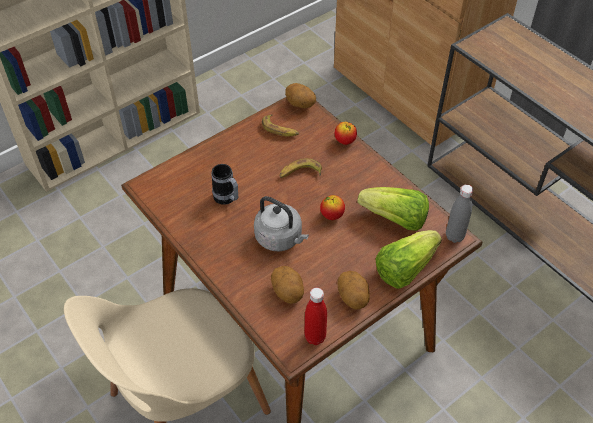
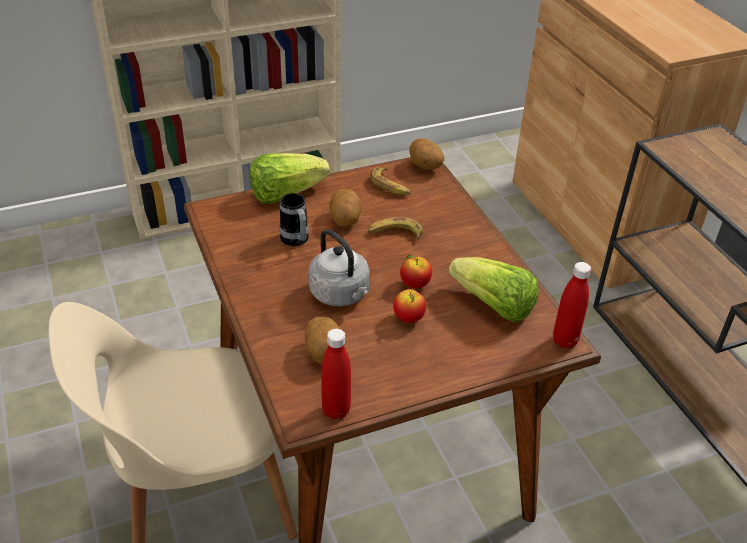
camera: 15 degrees right, 10 degrees down
(345, 141) = (464, 213): apple -> apple (408, 318)
(353, 297) = (403, 378): potato -> potato (345, 220)
(404, 268) = (484, 361): lettuce -> lettuce (285, 193)
(454, 236) = (564, 341): grey bottle -> red bottle

